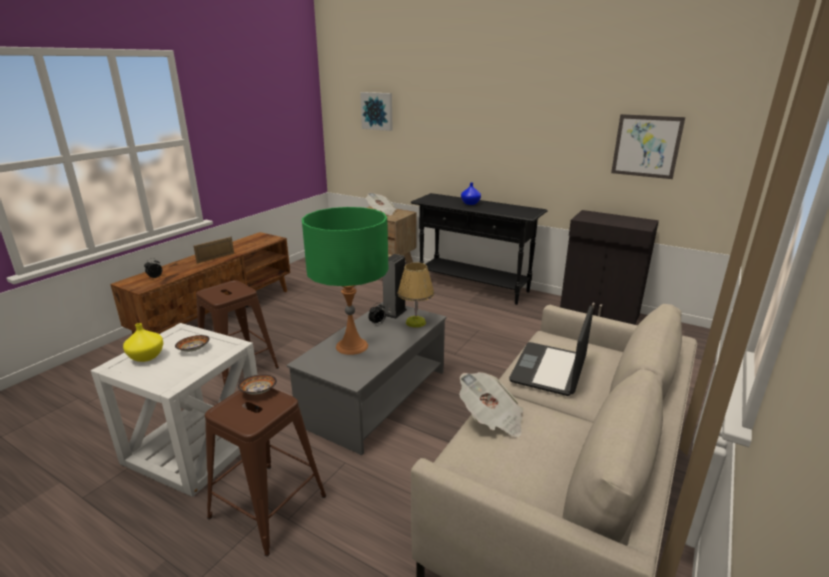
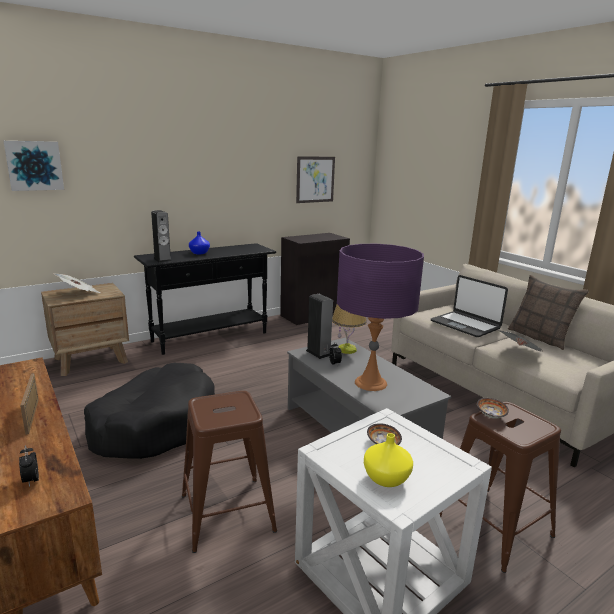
camera: 65 degrees left, 5 degrees down
(322, 312) = (154, 424): none -> black dog bed
(352, 346) = (370, 383): green table lamp -> purple table lamp
(431, 200) = (162, 260): none -> speaker
(582, 436) = (540, 337): none -> pillow

